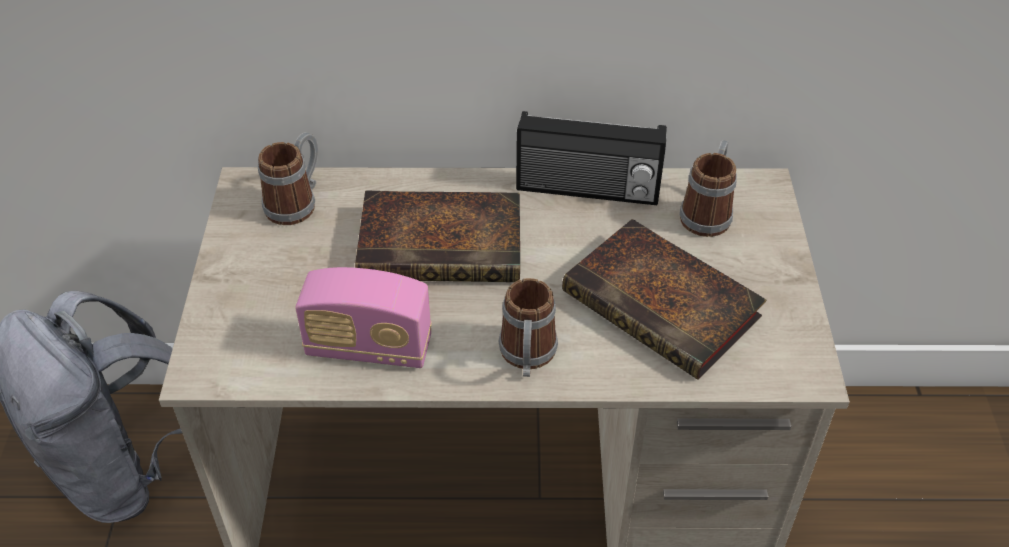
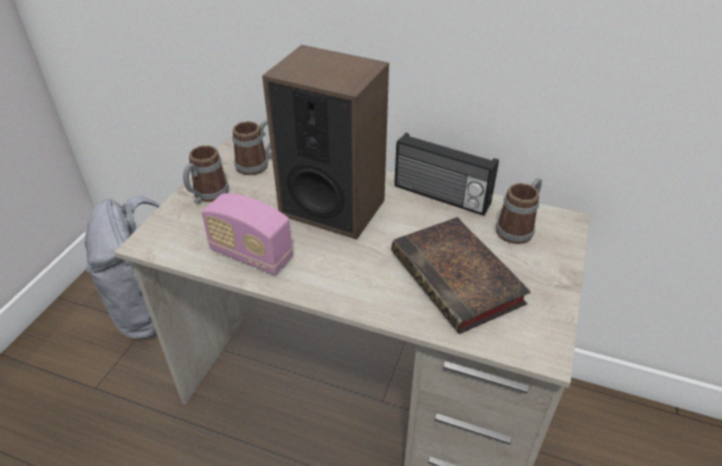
camera: 20 degrees right, 5 degrees down
(445, 244) = (332, 207): book -> speaker
(527, 357) = (347, 287): mug -> mug (207, 196)

